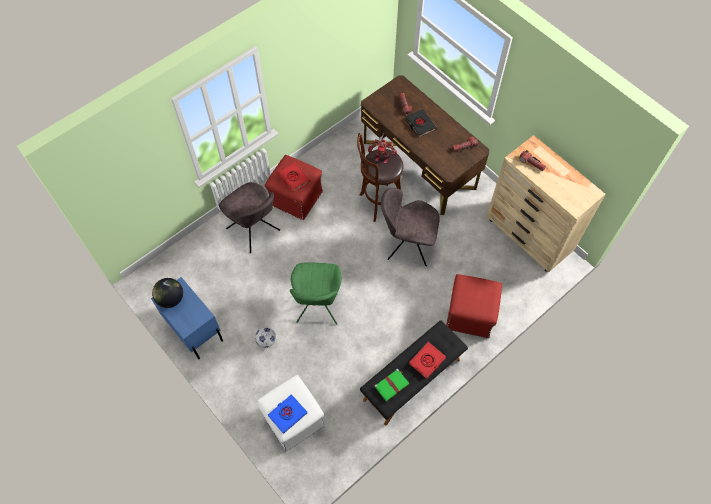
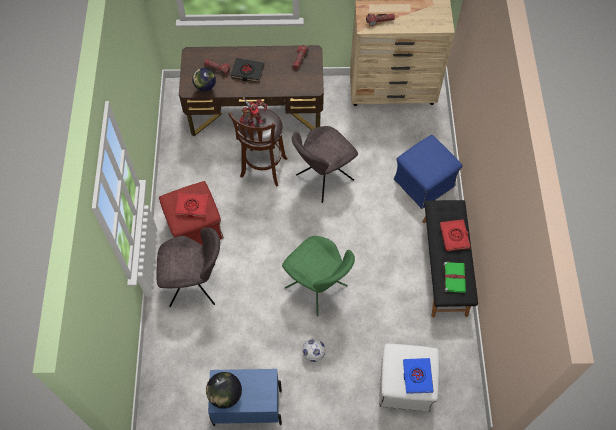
camera: 50 degrees left, 0 degrees up
(380, 113) = (206, 90): none -> globe
(469, 314) = (423, 183): red ottoman -> blue ottoman

